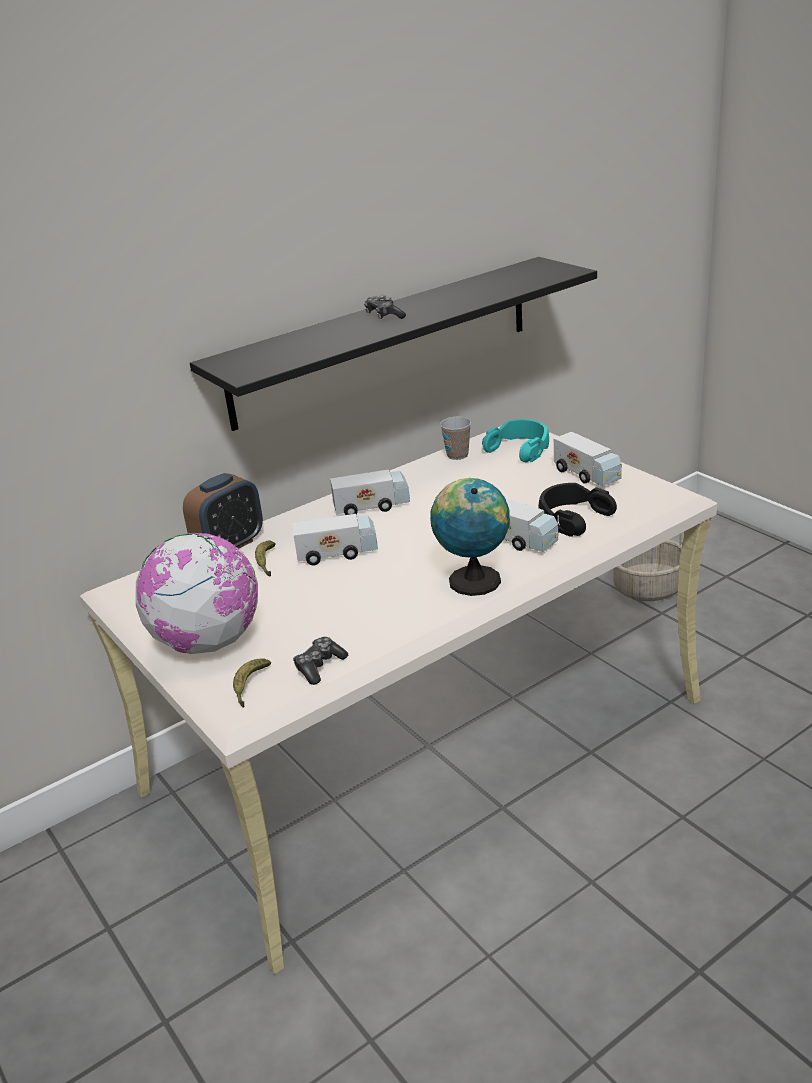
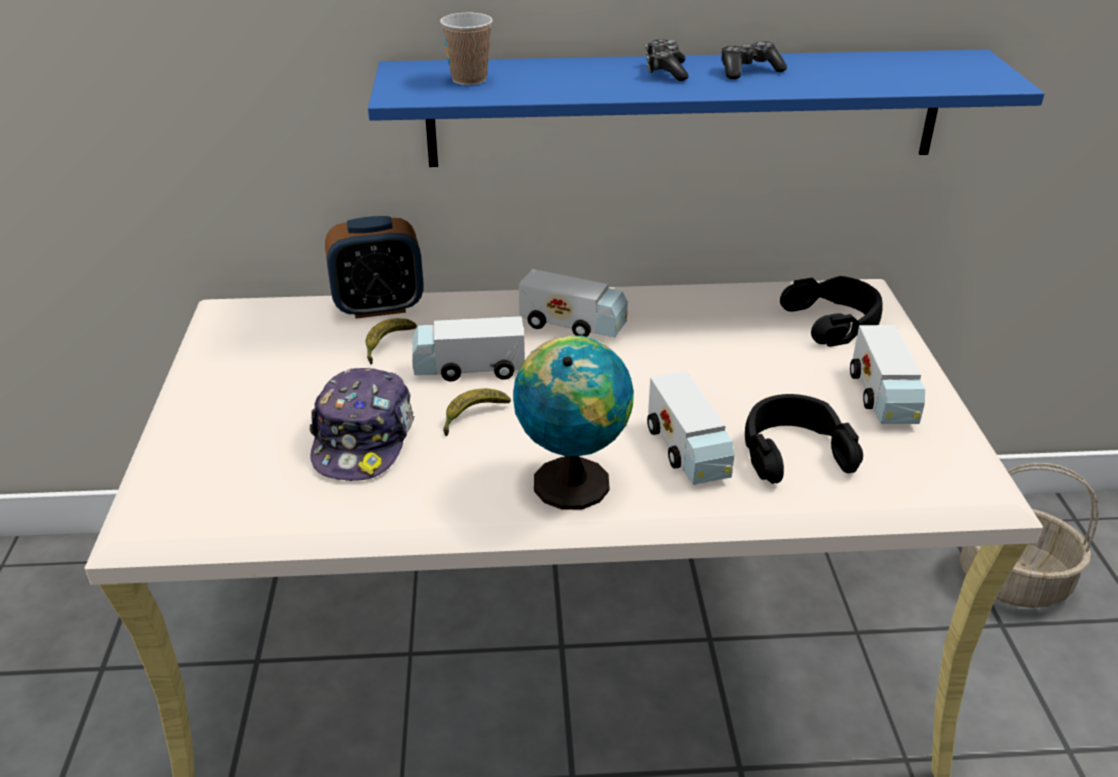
camera: 30 degrees right, 5 degrees up
(208, 642) = (222, 416): globe -> none
(250, 686) = (191, 494): banana -> banana (472, 417)
(319, 666) = (281, 508): game controller -> game controller (749, 71)
(322, 613) = (364, 439): none -> cap
(337, 553) = (469, 368): toy truck -> toy truck turned 150 degrees clockwise
(384, 340) = (684, 108): black shelf -> blue shelf
(457, 455) = (746, 298): cup -> cup (469, 79)
(519, 449) = (833, 321): turquoise headphones -> black headphones

